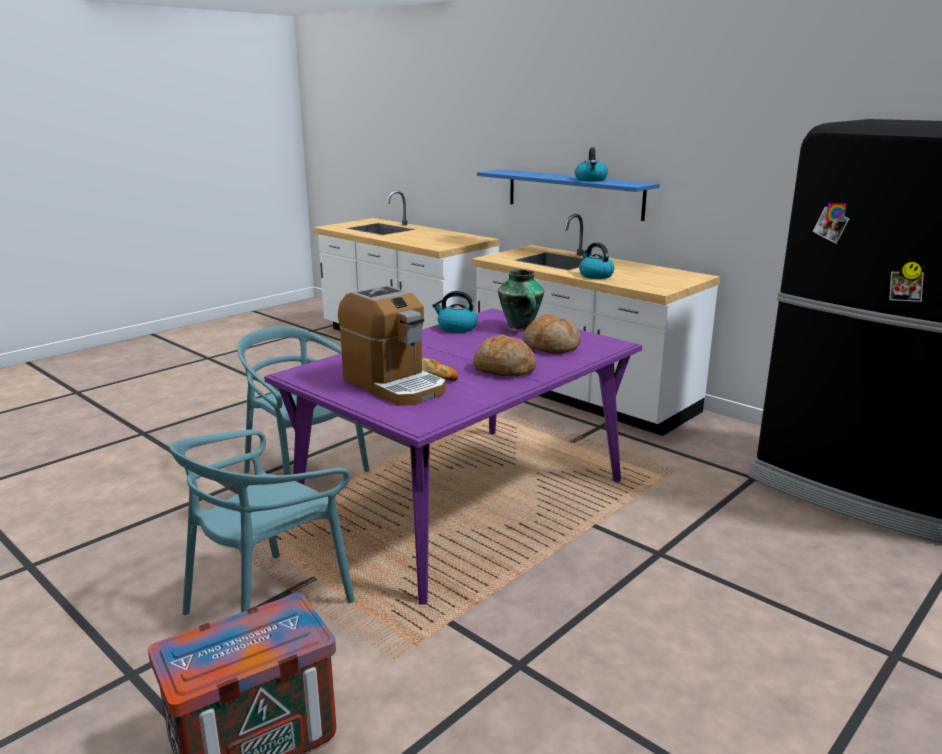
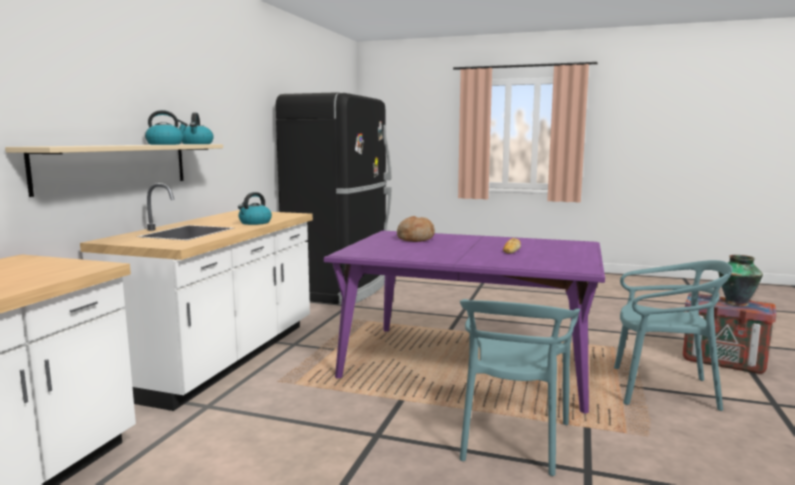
camera: 115 degrees left, 10 degrees down
(394, 385) = (547, 251): coffee machine -> none
(456, 328) = (404, 256): kettle -> kettle (197, 144)
(504, 369) = (476, 241): bread -> none
(520, 328) = (382, 245): vase -> vase (737, 303)
(574, 193) = (116, 166): blue shelf -> beige shelf

